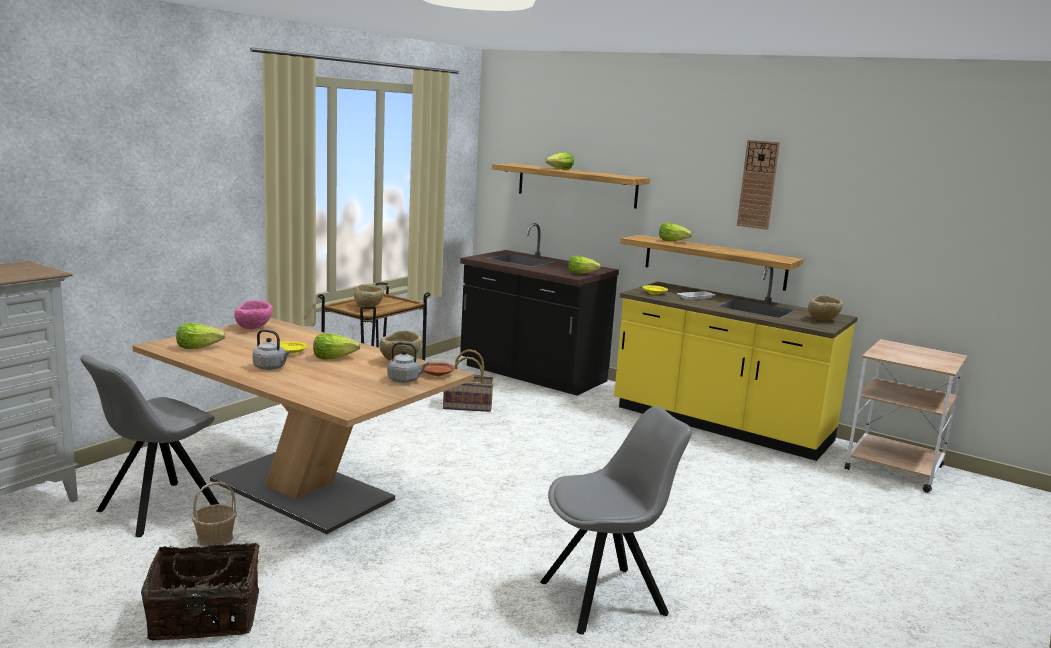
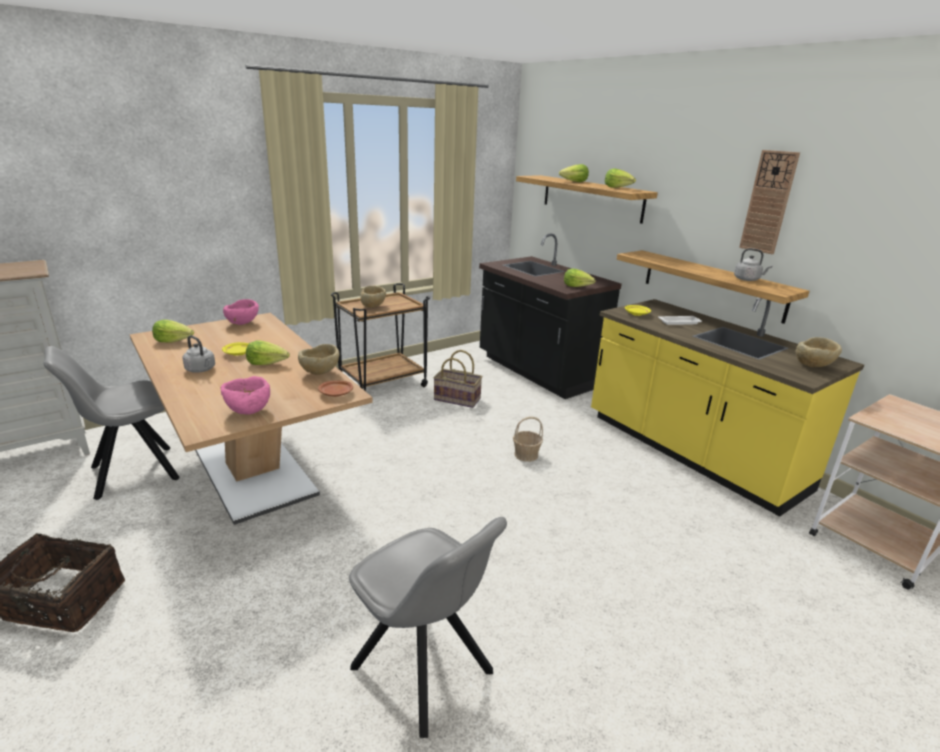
camera: 20 degrees right, 10 degrees up
(214, 539) = (146, 512): basket -> basket (526, 455)
(370, 392) = (248, 410): none -> pink bowl
(405, 380) = (298, 398): grey kettle -> grey kettle (748, 279)
(604, 598) = (423, 669): grey chair -> grey chair turned 45 degrees clockwise
(673, 241) = (671, 260): lettuce -> lettuce (618, 188)

